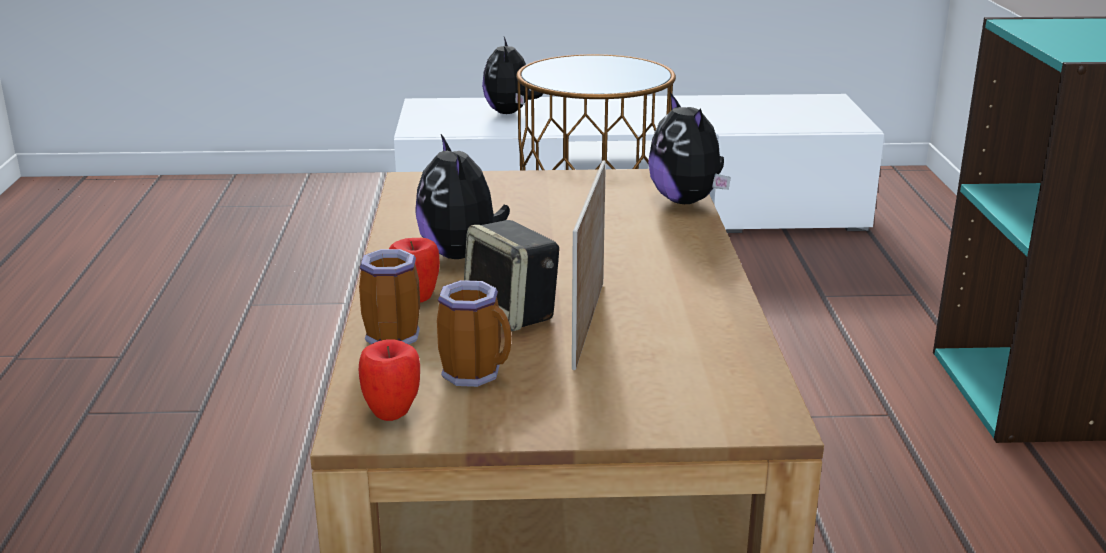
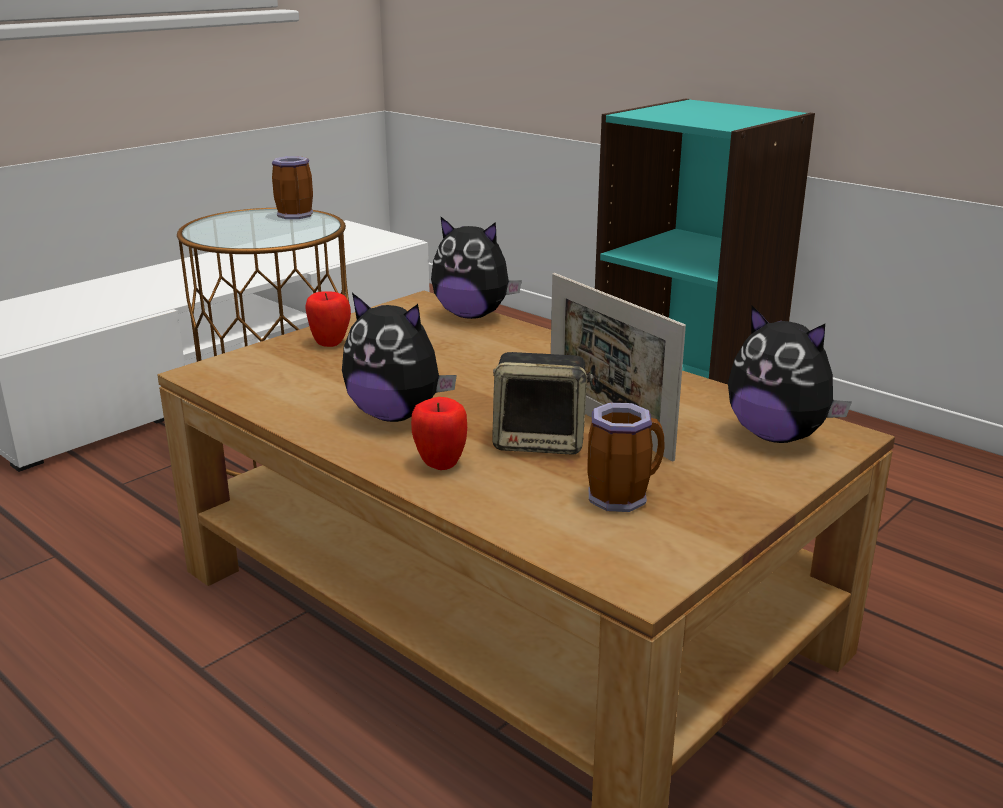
camera: 45 degrees left, 0 degrees up
(392, 413) = (634, 556): apple -> apple (330, 343)
(393, 334) = (491, 499): mug -> mug (292, 215)
(510, 113) = (81, 302): plush toy -> plush toy (777, 436)

